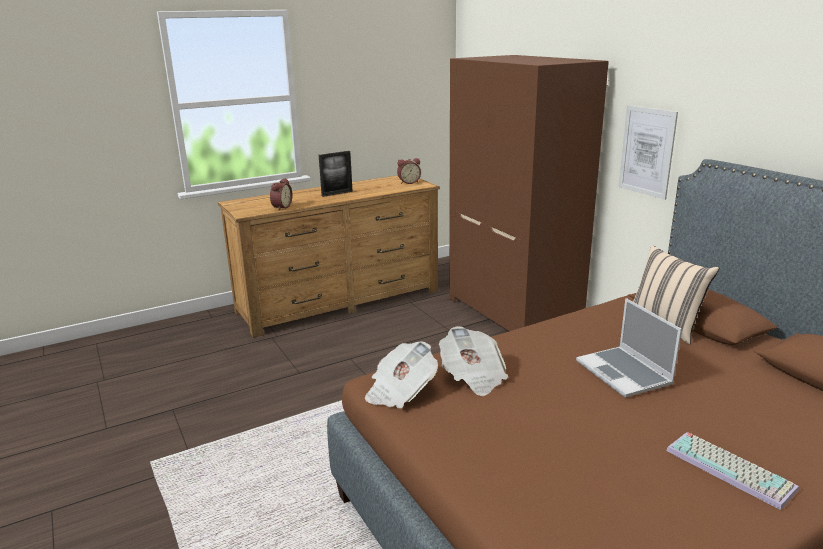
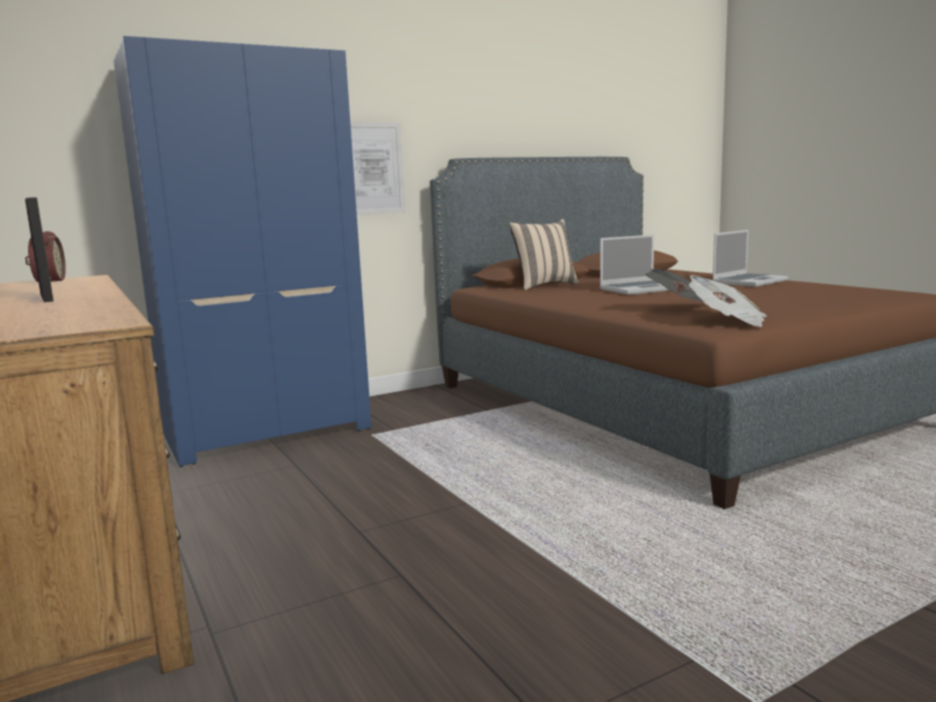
camera: 90 degrees left, 10 degrees down
(281, 207) = (98, 311): alarm clock -> none
(514, 313) = (268, 431): brown wardrobe -> blue wardrobe
(731, 469) = (749, 282): keyboard -> laptop

